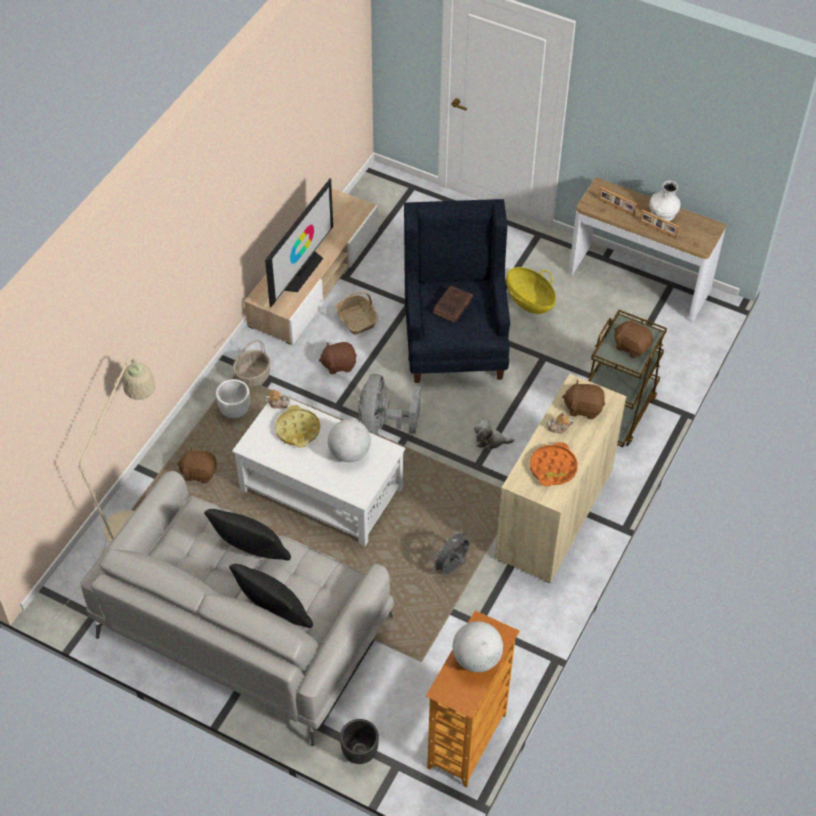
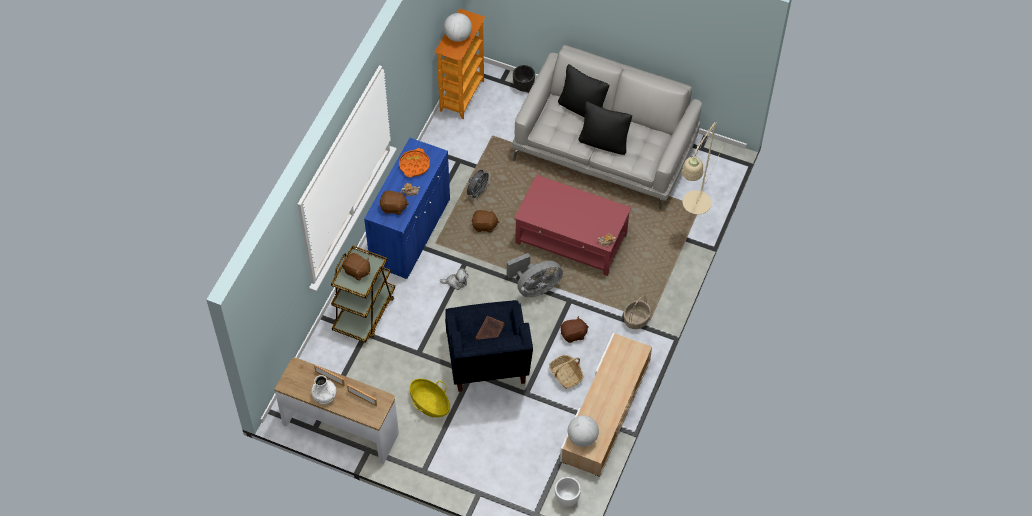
camera: 175 degrees right, 5 degrees up
(199, 472) = (657, 243): brown plush toy -> brown plush toy (484, 226)
(234, 410) = (643, 291): white planter -> white planter (567, 498)
(298, 429) = (589, 225): yellow tray -> none
(300, 271) = (613, 377): television -> none
(320, 488) = (571, 239): white coffee table -> red coffee table
(349, 453) = (551, 211): globe -> globe (582, 438)
(382, 426) = (535, 287): grey fan -> grey fan turned 60 degrees clockwise
(554, 514) = (410, 232): beige cabinet -> blue cabinet

